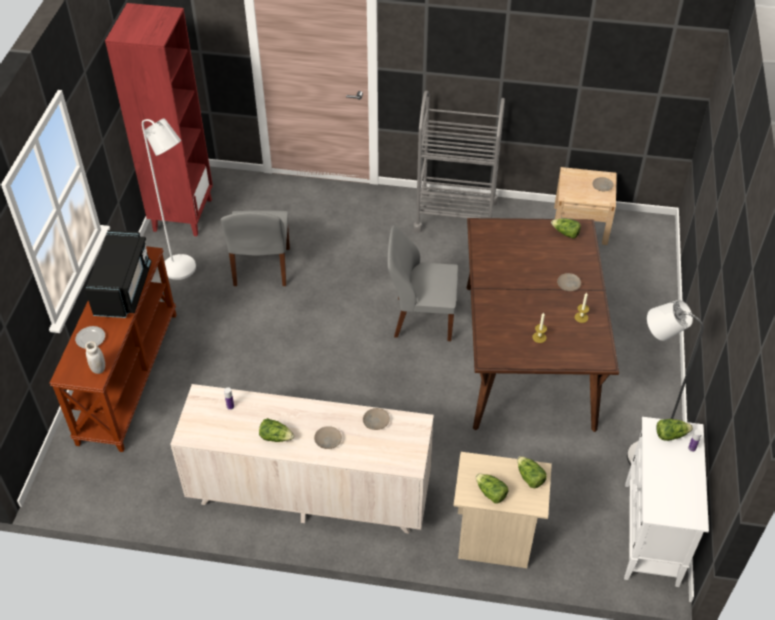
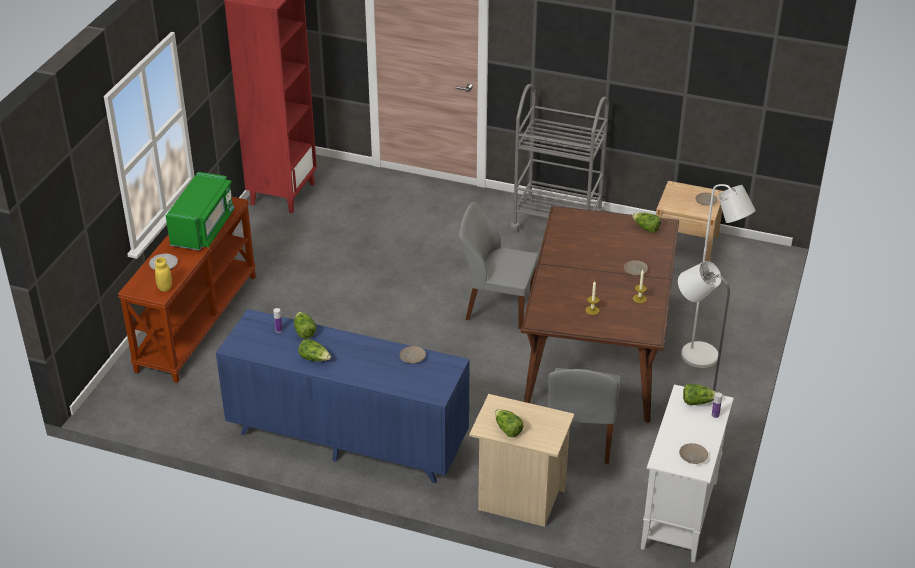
camera: 10 degrees right, 10 degrees down
(98, 368) = (165, 287): white jar -> yellow jar
(123, 289) = (203, 228): black microwave -> green microwave
(184, 270) = (272, 241): white floor lamp -> white floor lamp (705, 359)
(261, 268) = (348, 247): grey chair -> grey chair (580, 439)
(309, 493) = (347, 438): beige dresser -> blue dresser
(328, 440) = (363, 366): beige plate -> beige plate (693, 456)
(529, 477) = (549, 422): lettuce -> lettuce (304, 331)

